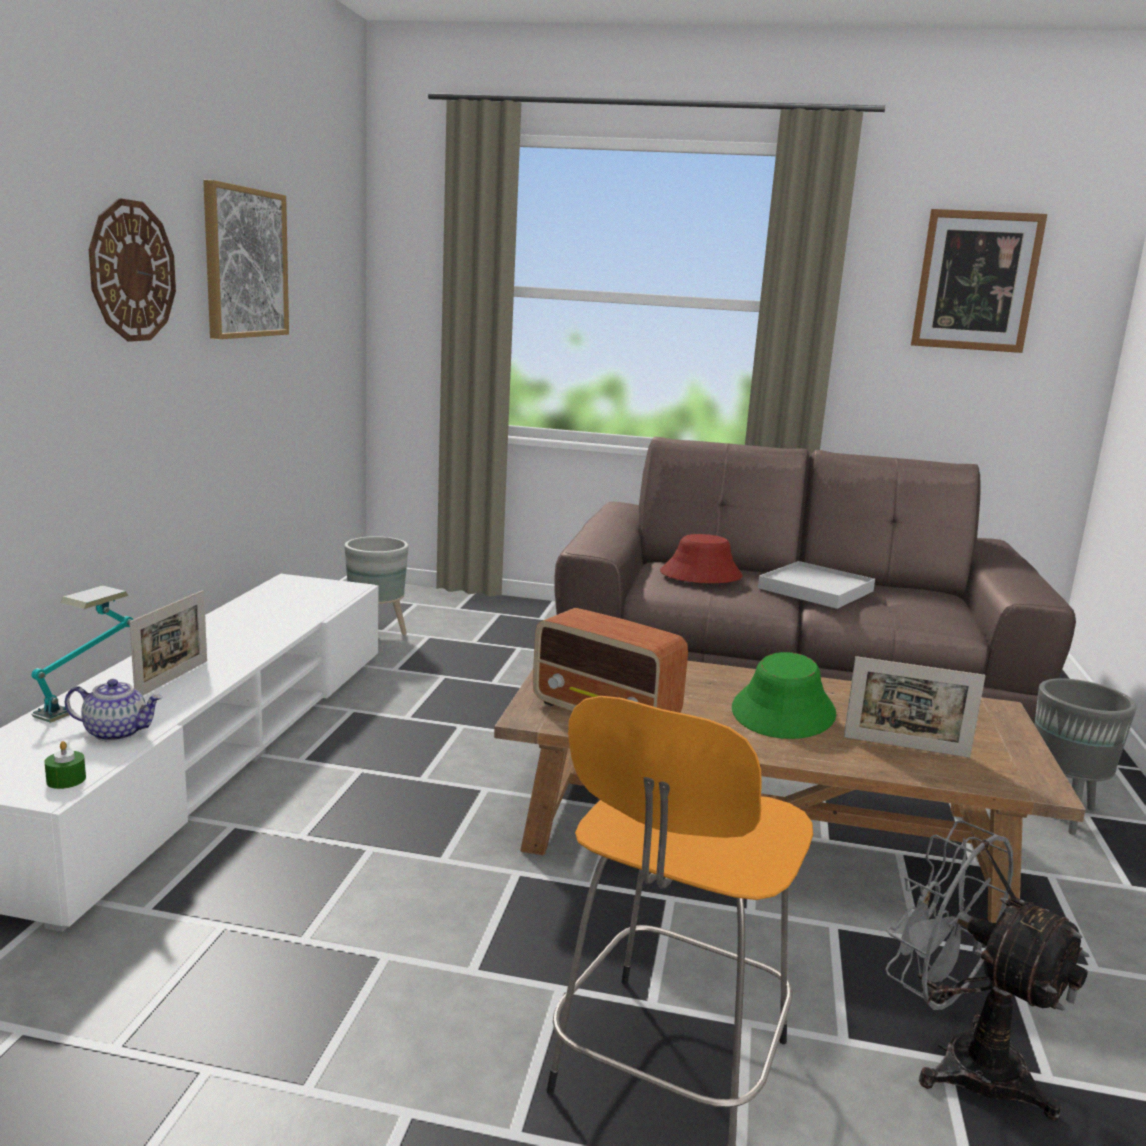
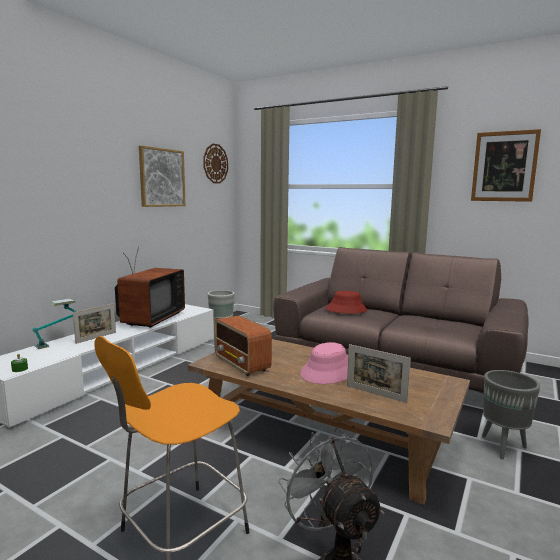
camera: 20 degrees right, 5 degrees down
(117, 732) = (55, 354): teapot -> none
(132, 271) = (99, 180): wall clock -> wall clock (215, 163)
(253, 620) = (149, 319): none -> television
(784, 712) = (328, 372): green hat -> pink hat
(815, 590) = (398, 319): white tray -> none

